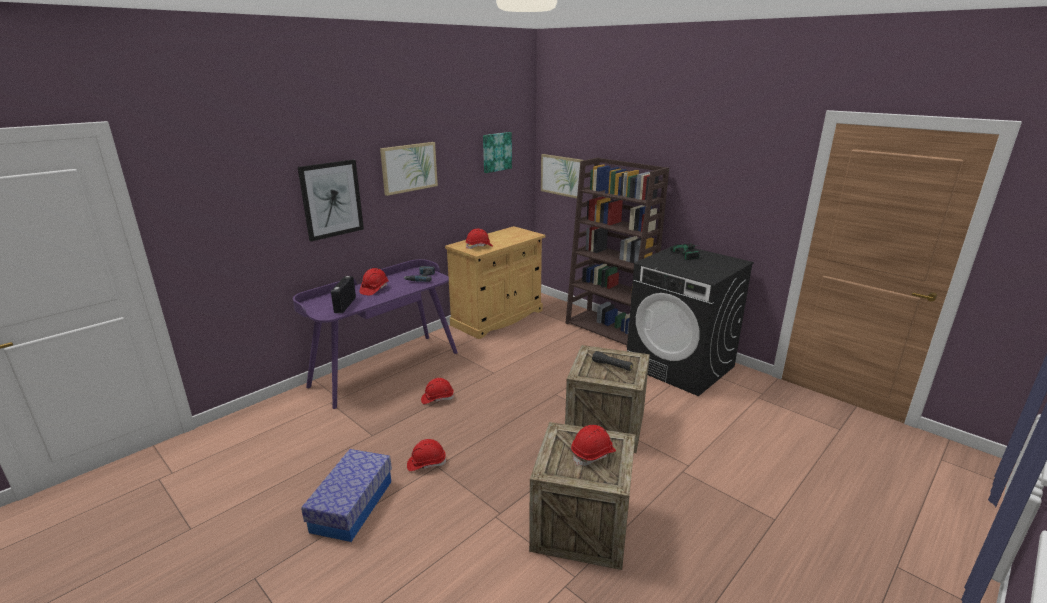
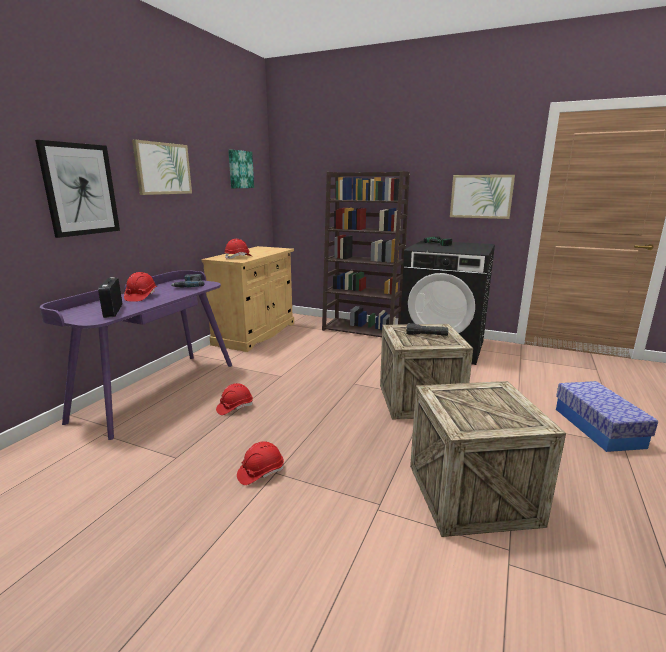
camera: 20 degrees left, 5 degrees down
(352, 505) = (190, 545): storage box -> storage box (597, 427)
(562, 175) = (300, 195): picture -> picture (481, 196)
(593, 454) = (489, 404): red hard hat -> none

